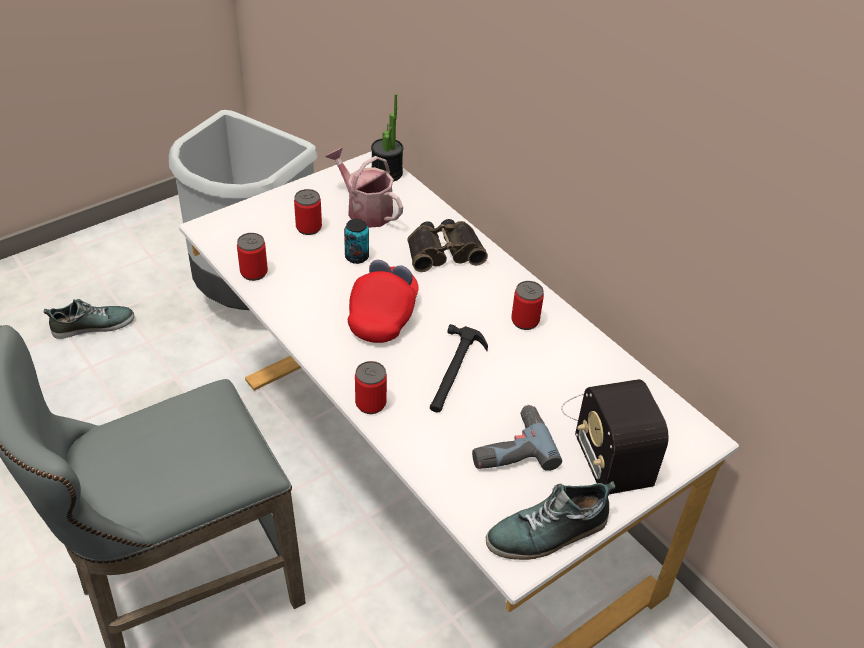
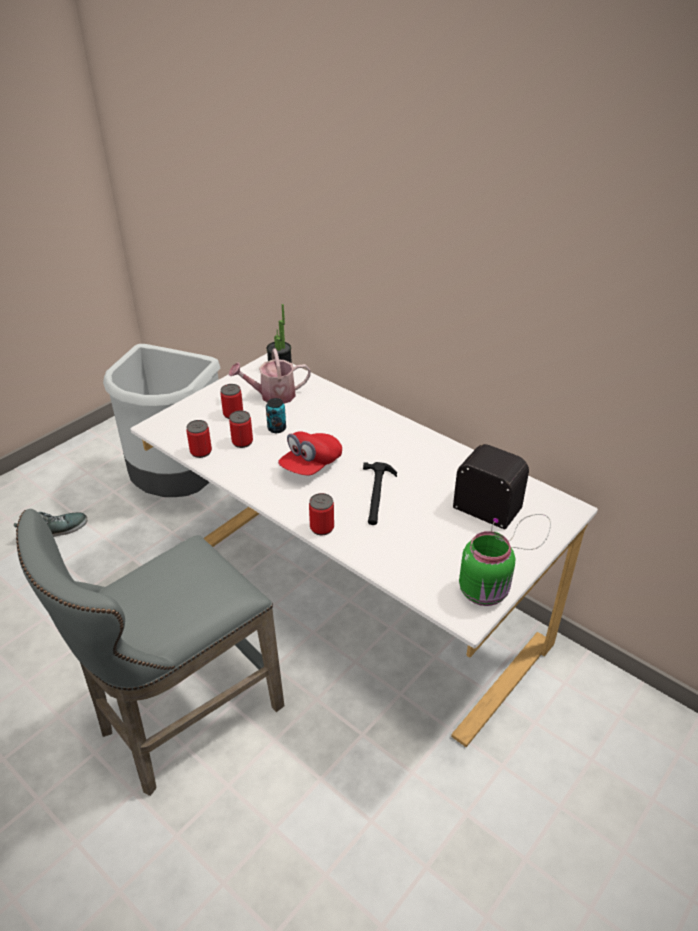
camera: 10 degrees left, 5 degrees down
(365, 210) = (272, 396): watering can -> watering can turned 45 degrees counterclockwise
(383, 315) = (311, 465): red cap -> red cap turned 150 degrees counterclockwise
(444, 251) = (341, 414): binoculars -> none
(509, 446) = (435, 539): power drill -> none
(525, 321) = (417, 452): can -> can (242, 442)
(548, 533) = (484, 592): shoe -> green jar
(609, 436) = (505, 518): radio -> radio turned 150 degrees clockwise

